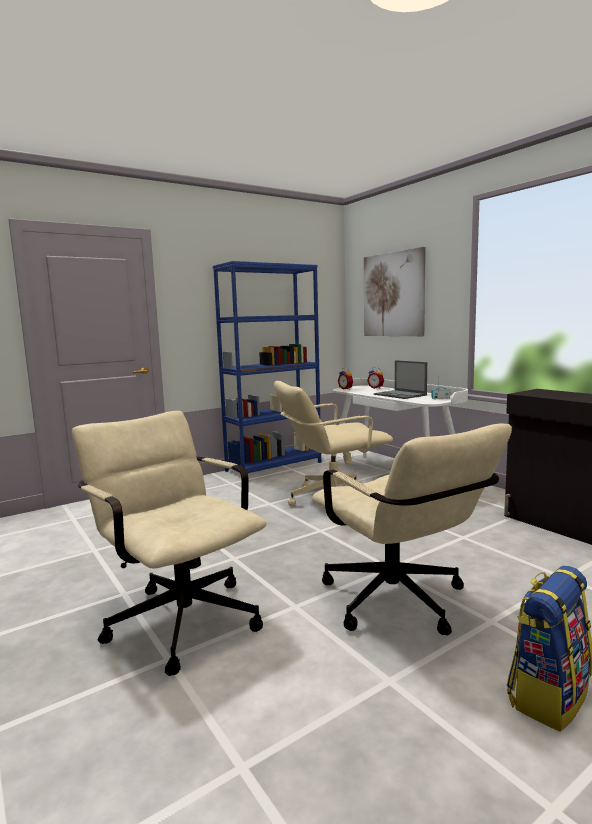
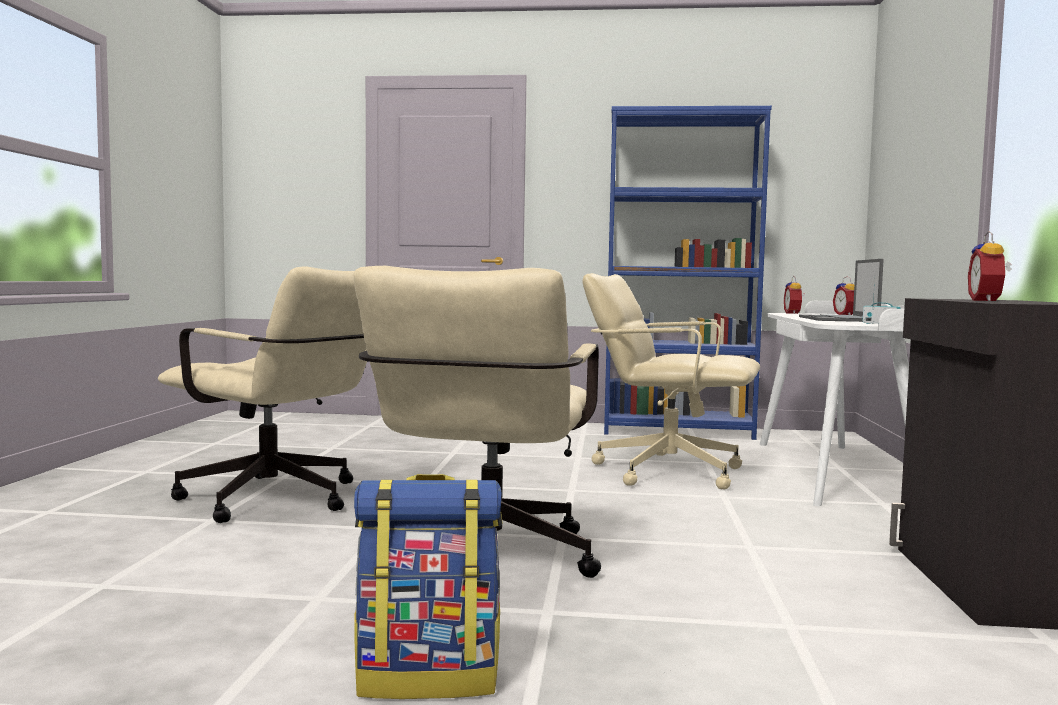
camera: 40 degrees right, 5 degrees down
(178, 615) = (282, 501): beige office chair -> beige office chair turned 120 degrees clockwise
(393, 294) = (910, 148): picture -> none
(568, 397) = (988, 300): none -> alarm clock

